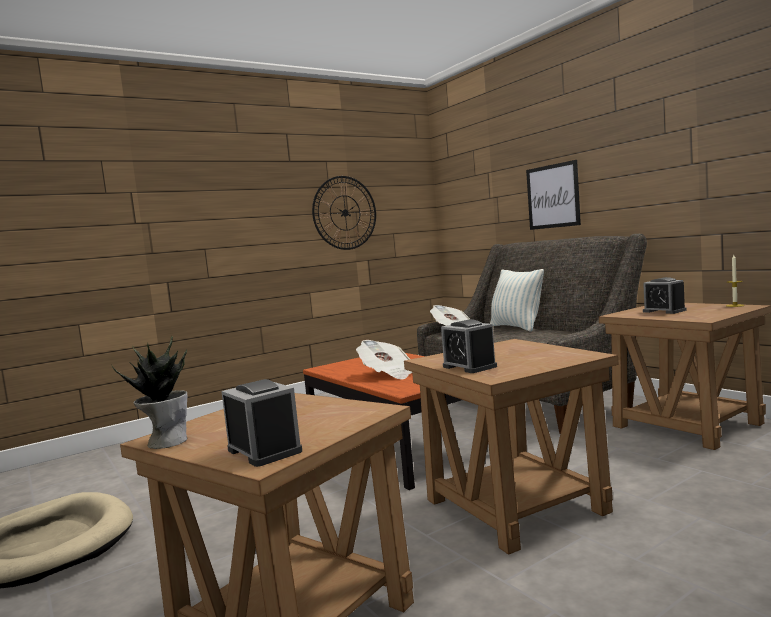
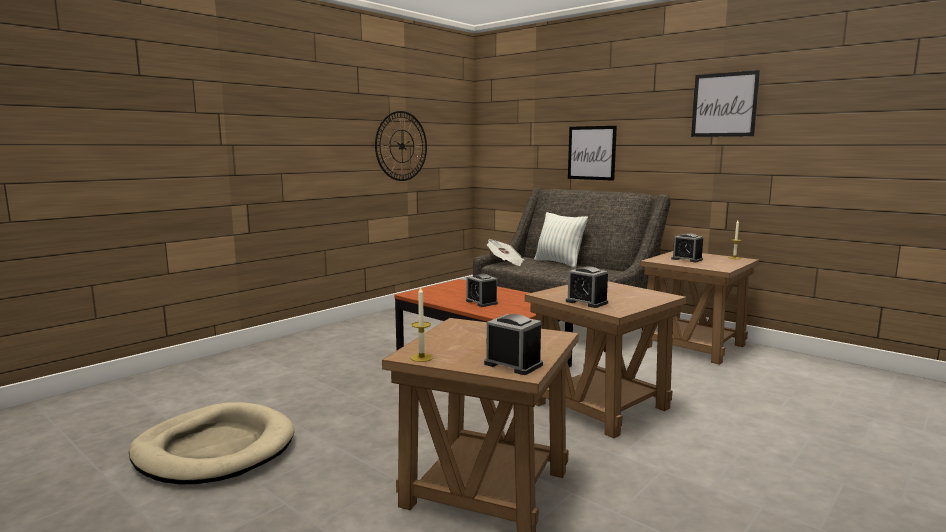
camera: 15 degrees left, 5 degrees up
(166, 441) = (421, 358): potted plant -> candle
(388, 374) = (481, 302): newspaper -> alarm clock
(702, 110) = (724, 105): none -> picture

